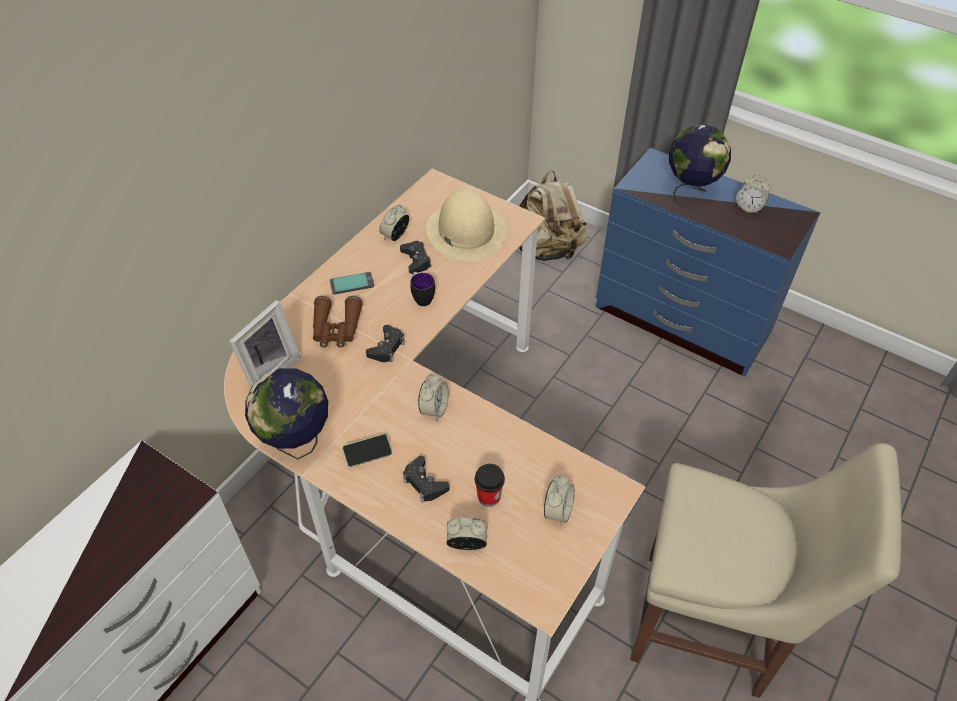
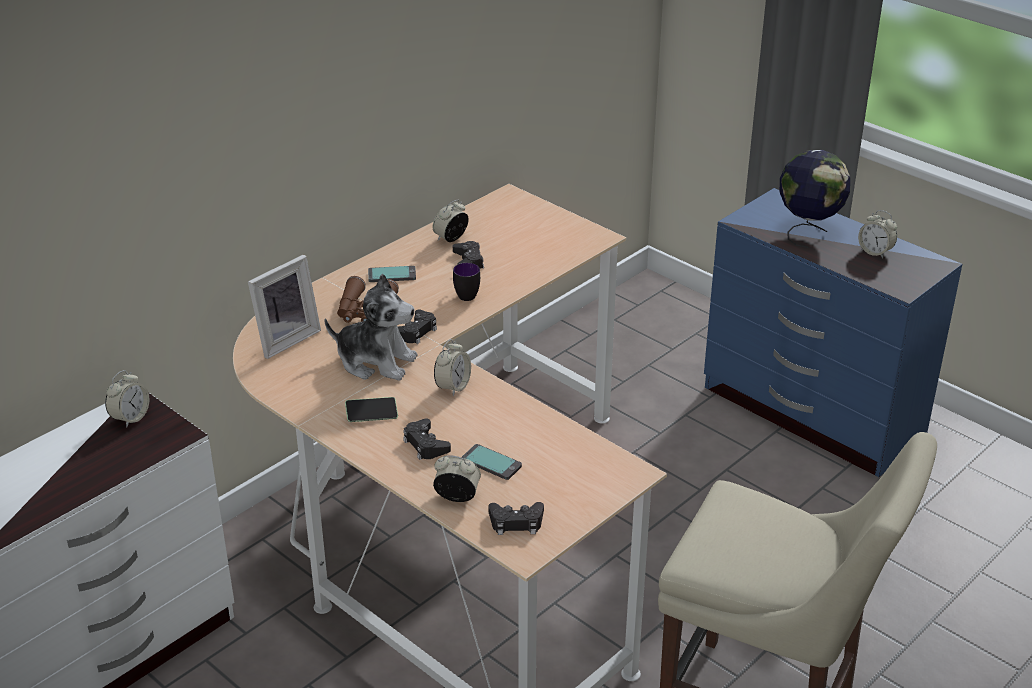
camera: 10 degrees right, 15 degrees down
(297, 443) = (299, 399): globe -> none
(358, 388) = (376, 362): none -> plush toy
(466, 231) = (531, 241): beige hat -> none
(489, 496) = (492, 463): cup -> phone
(527, 567) = (516, 522): none -> black game controller
(547, 250) = (657, 324): beige backpack -> none
(557, 511) = (563, 482): alarm clock -> alarm clock (130, 418)

